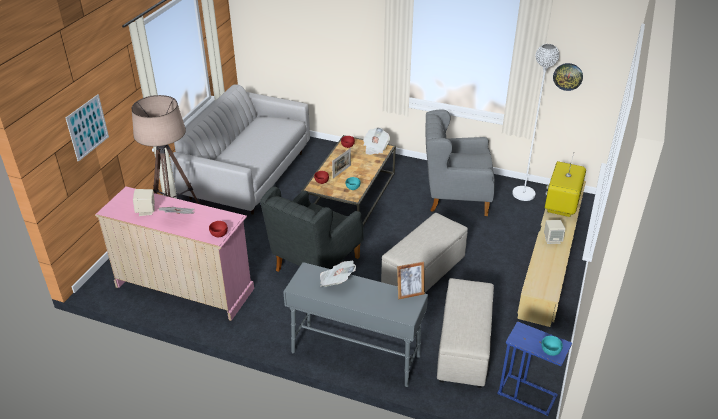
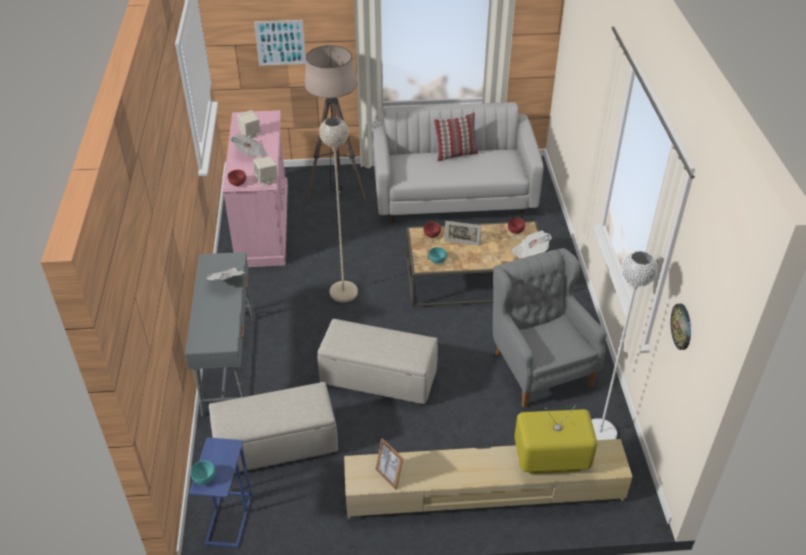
camera: 65 degrees right, 5 degrees up
(242, 139) = (455, 154): none -> pillow
(315, 264) = (343, 292): grey armchair -> beige floor lamp
(410, 294) = (231, 337): picture frame -> picture frame (389, 476)
(552, 239) = (466, 465): beige speaker -> beige speaker (266, 180)

